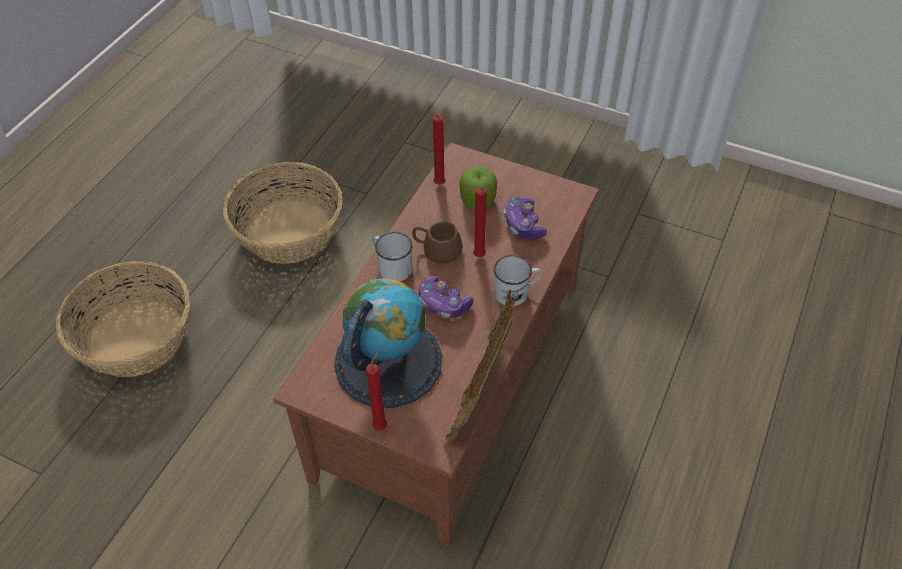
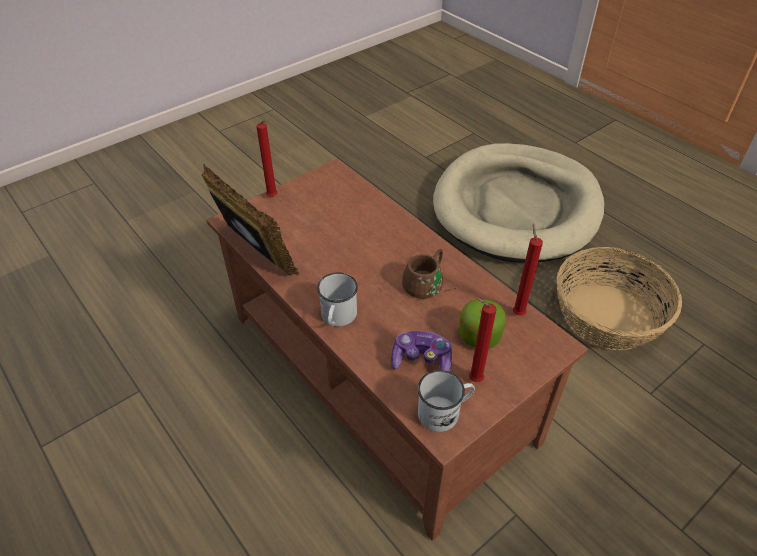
camera: 115 degrees right, 5 degrees down
(135, 338) = (517, 207): basket -> beige dog bed
(388, 361) = (324, 216): globe -> none
(391, 266) = (422, 246): white mug -> white mug (444, 412)
(443, 304) = (358, 264): game controller -> none
(480, 257) = (397, 308): red candle -> red candle (473, 379)

